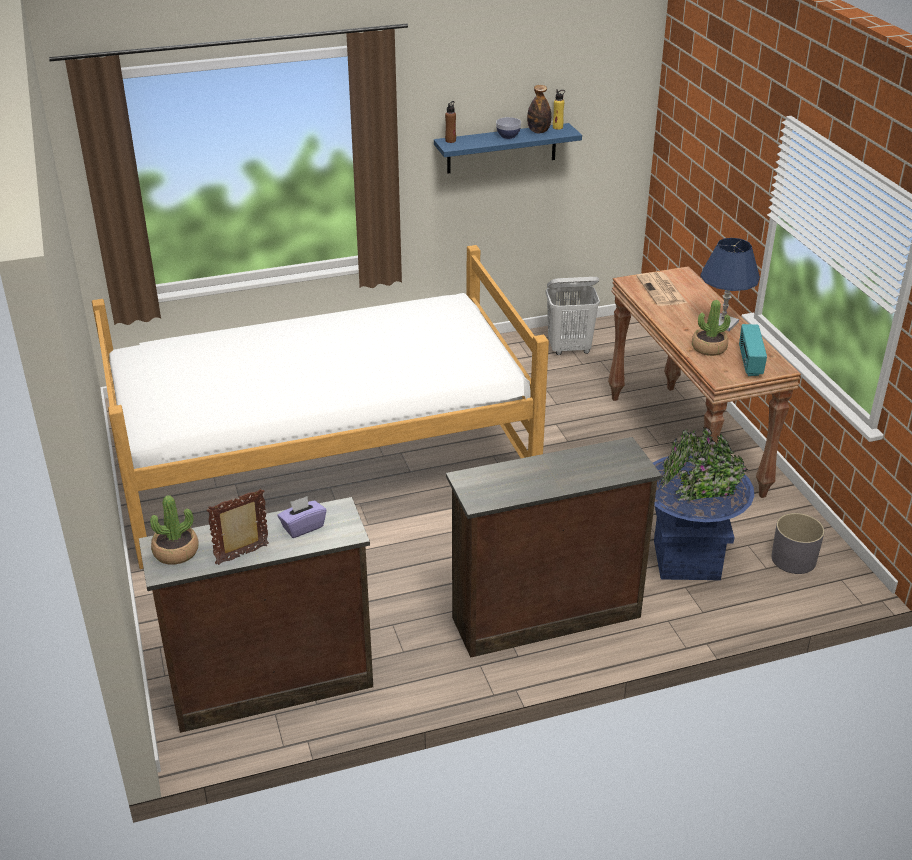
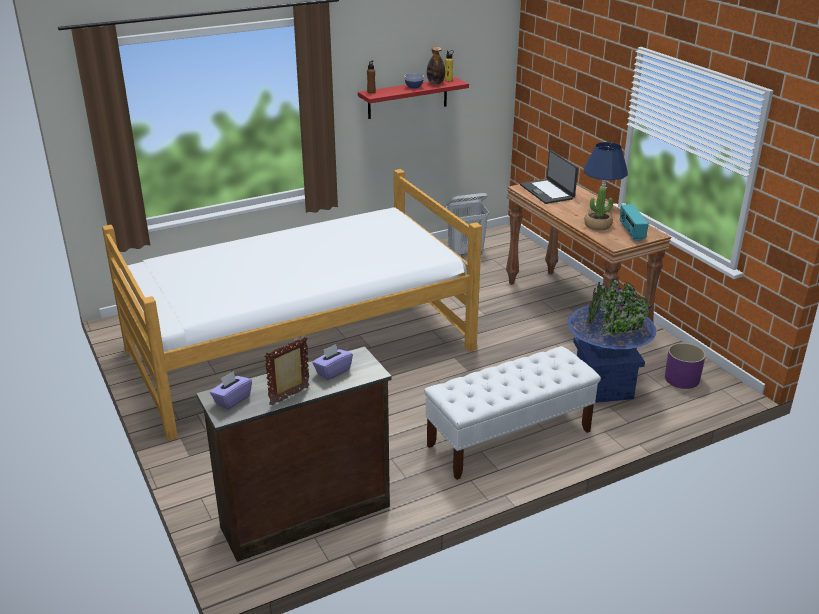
camera: 10 degrees left, 5 degrees down
(176, 552) = (232, 400): potted plant -> purple tissue box
(501, 148) = (407, 98): blue shelf -> red shelf
(544, 615) = (509, 438): brown dresser -> white bench
(662, 290) = (547, 192): newspaper -> laptop
(793, 559) = (682, 379): grey planter -> purple planter

